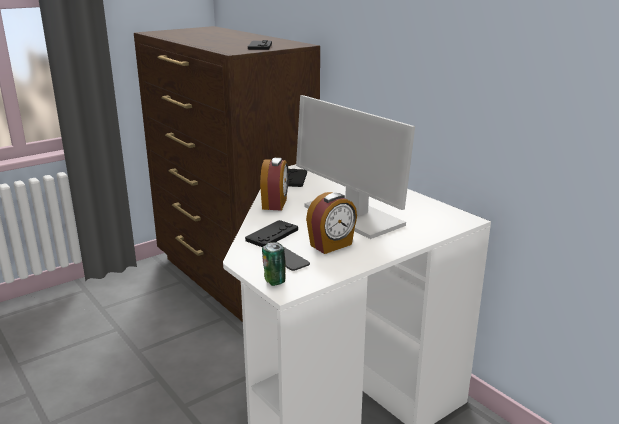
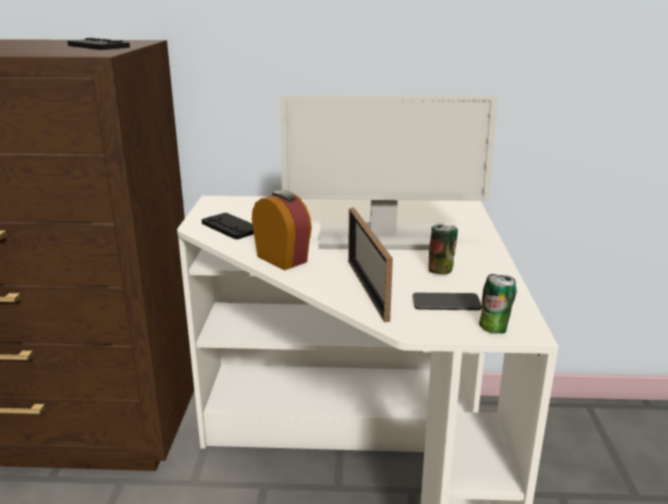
camera: 50 degrees left, 0 degrees up
(272, 235) = (367, 289): black game controller -> picture frame
(331, 245) = (441, 270): alarm clock -> can

